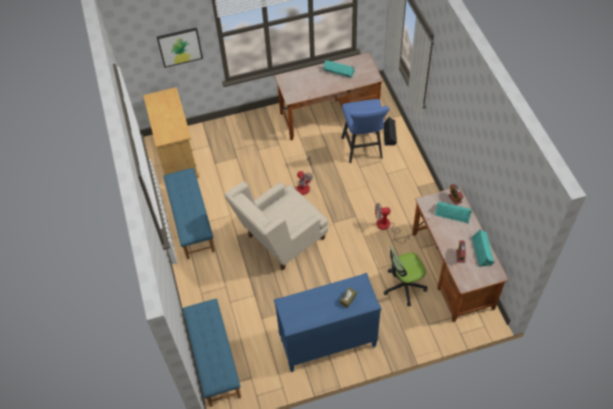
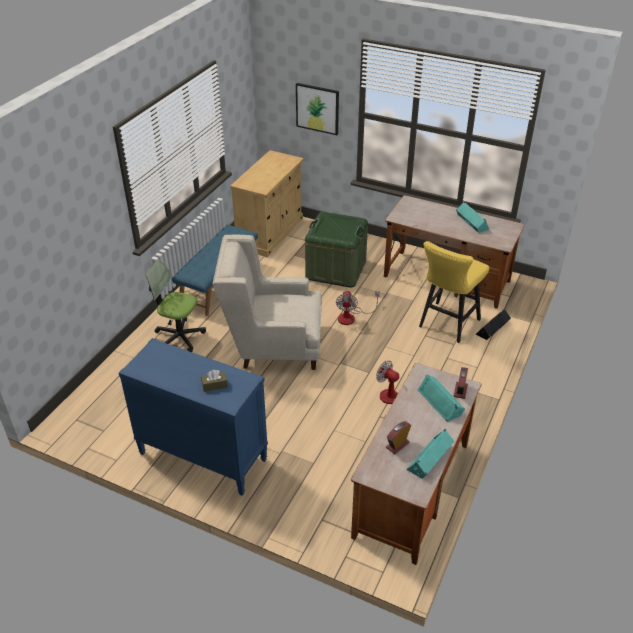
camera: 40 degrees right, 15 degrees down
(214, 359) = (96, 393): blue bench -> none
(255, 156) = (336, 269): none -> green storage box
(363, 150) = (446, 325): blue stool -> yellow stool
(404, 286) = (341, 465): office chair -> office chair (179, 337)

